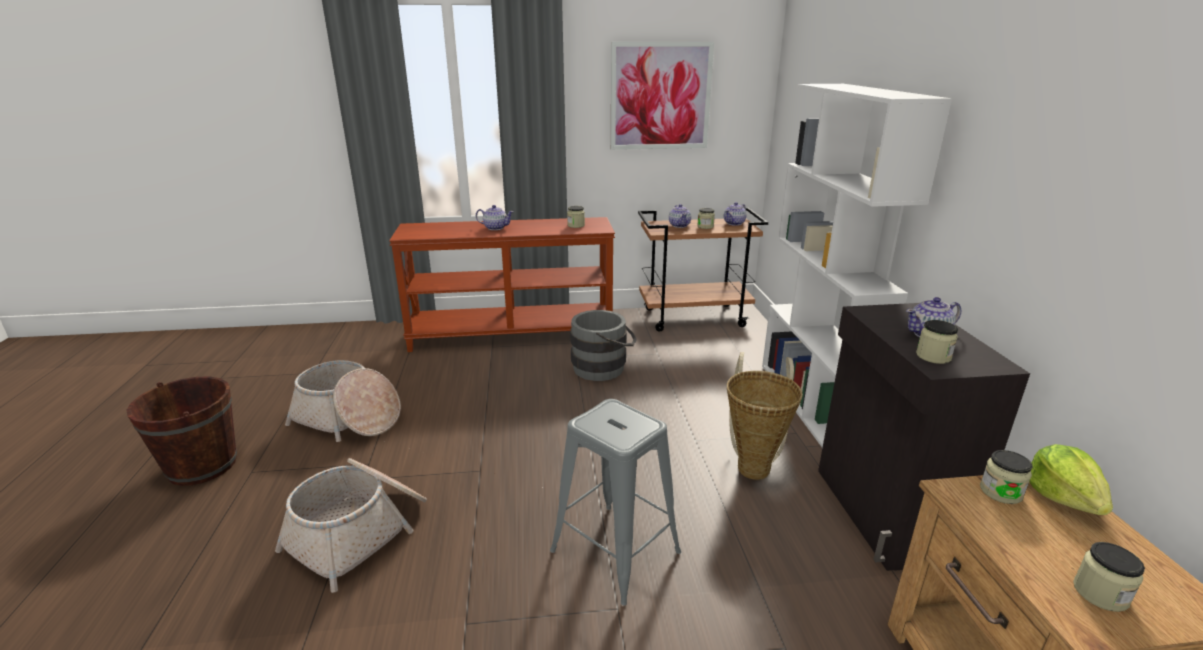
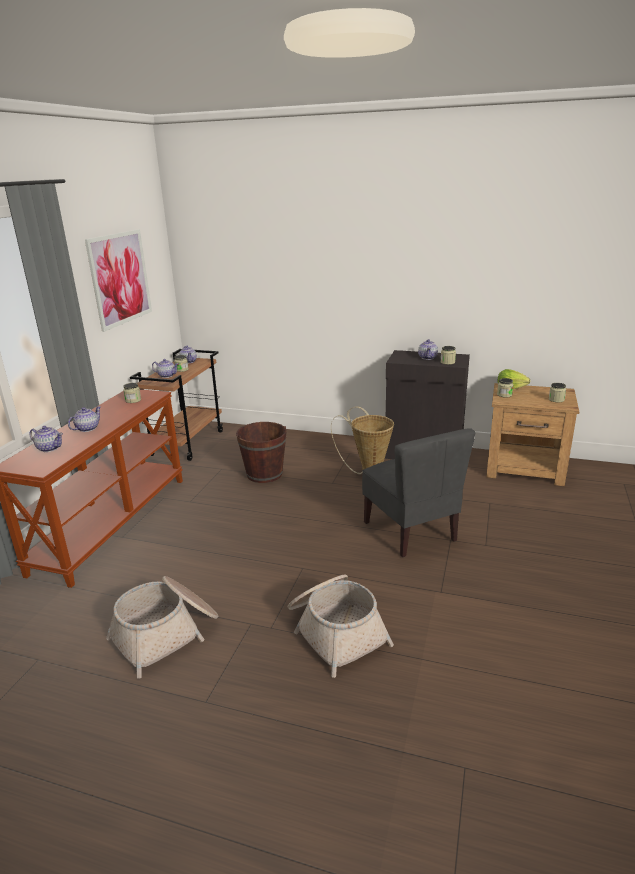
camera: 65 degrees left, 0 degrees up
(202, 465) = (163, 743): brown bucket -> brown bucket (264, 474)
(447, 227) = (49, 448): none -> teapot
(604, 368) = (218, 493): grey bucket -> none
(616, 552) = (411, 531): grey stool -> grey chair
(812, 403) = (327, 440): white bookcase -> none

